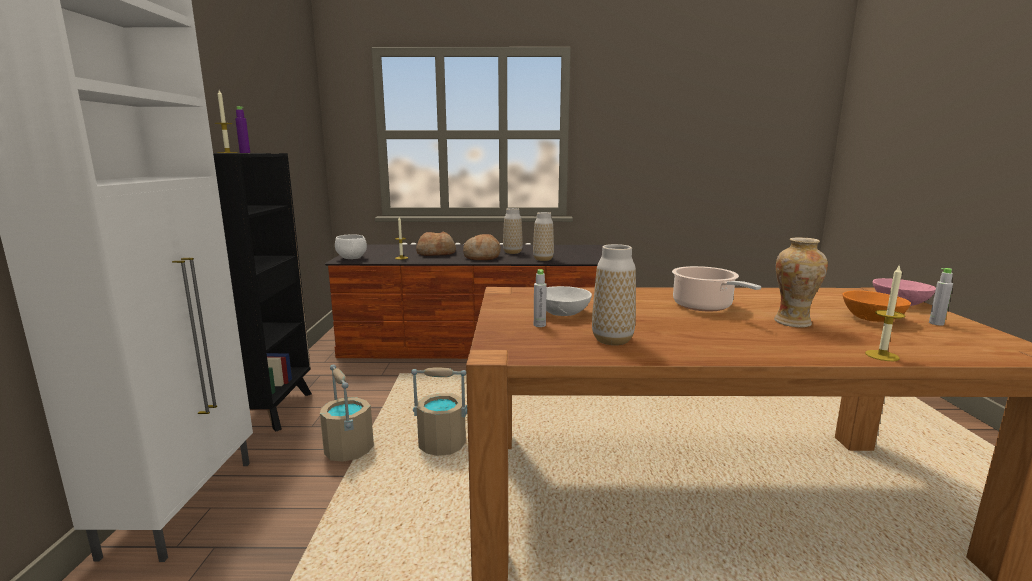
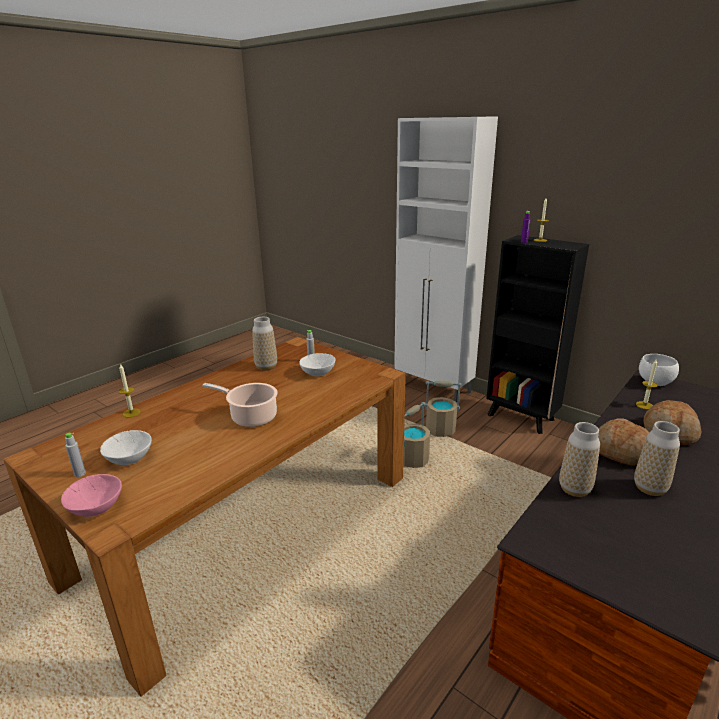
camera: 130 degrees right, 10 degrees up
(792, 322) = (185, 424): vase -> none
(871, 318) = (130, 458): orange bowl -> white bowl

